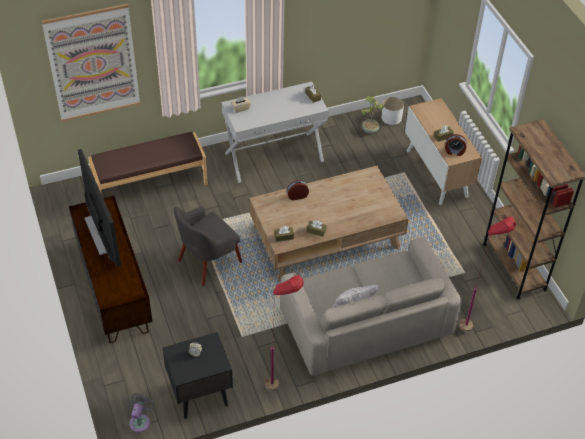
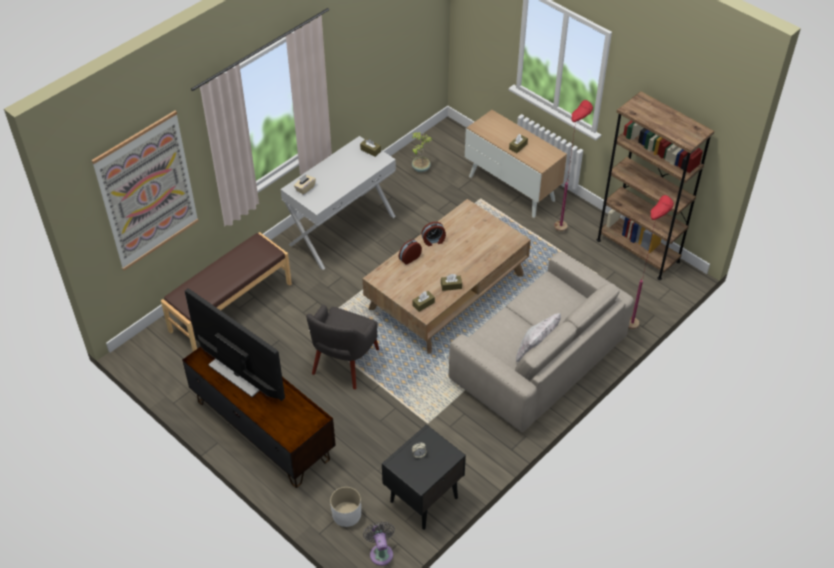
camera: 25 degrees left, 0 degrees up
(282, 381) = (495, 450): red floor lamp -> red floor lamp (565, 222)
(391, 118) = (434, 149): white planter -> white planter (346, 514)
(454, 152) = (538, 157): alarm clock -> alarm clock (433, 241)

